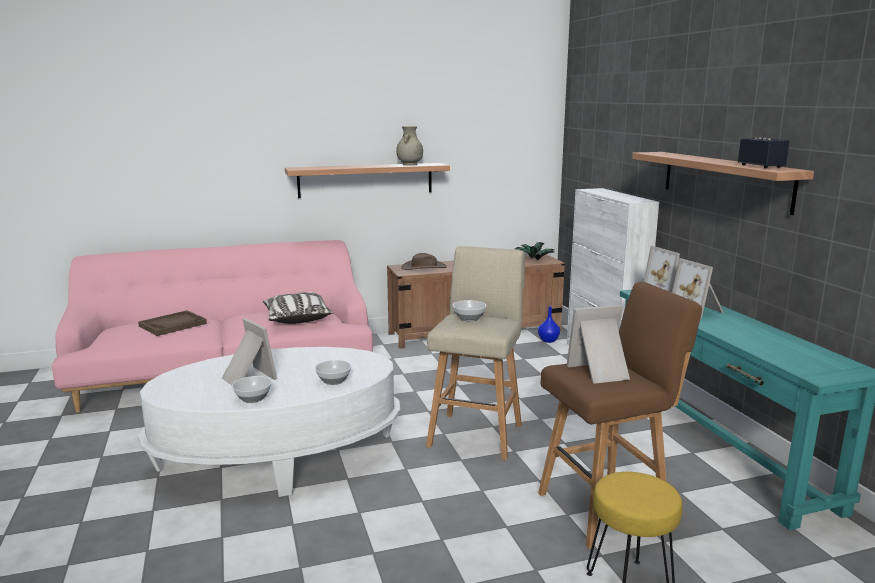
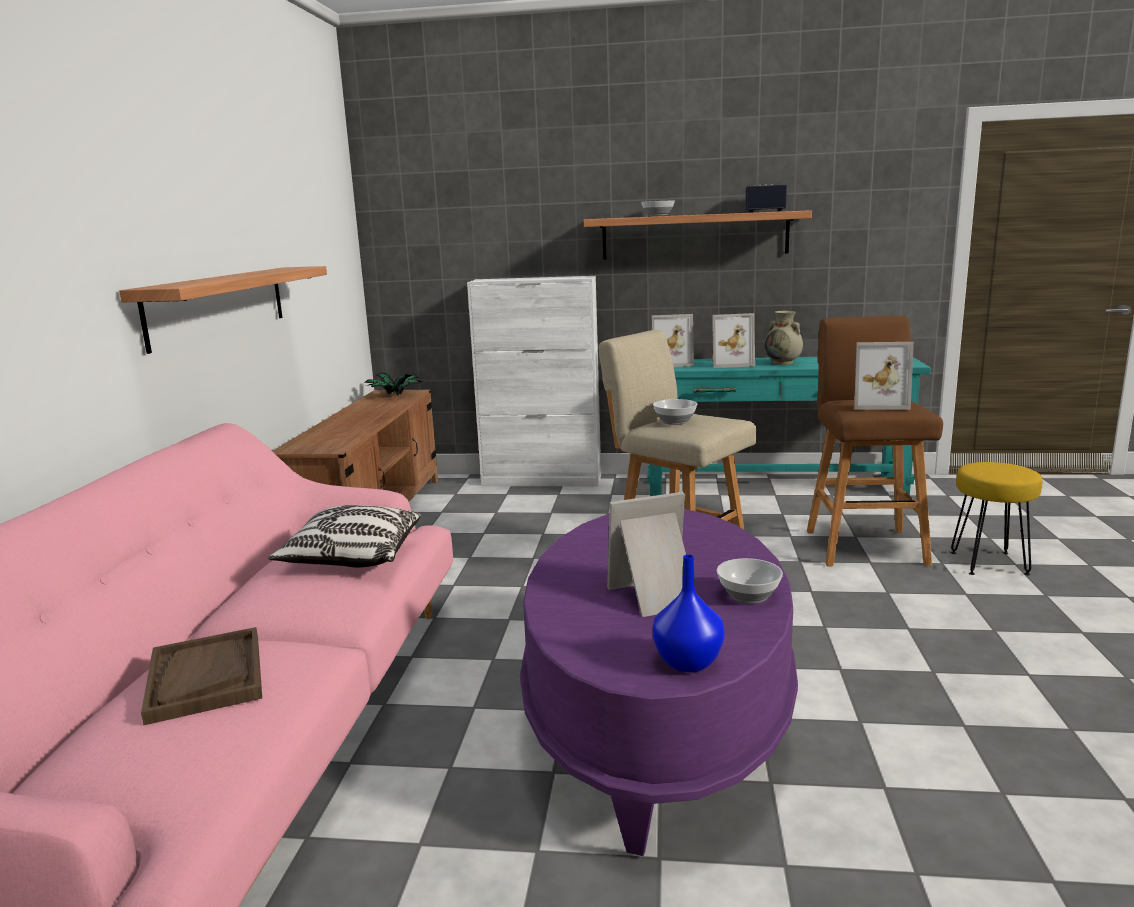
camera: 65 degrees left, 0 degrees up
(278, 457) = (657, 715): white coffee table -> purple coffee table
(334, 381) = (709, 541): bowl -> bowl (658, 216)
(409, 165) = (277, 270): beige vase -> beige vase (783, 363)
(424, 267) = (326, 438): brown hat -> none
(548, 341) = (459, 491): blue vase -> blue vase (689, 663)
(600, 372) = (877, 404): picture frame -> picture frame turned 90 degrees counterclockwise

